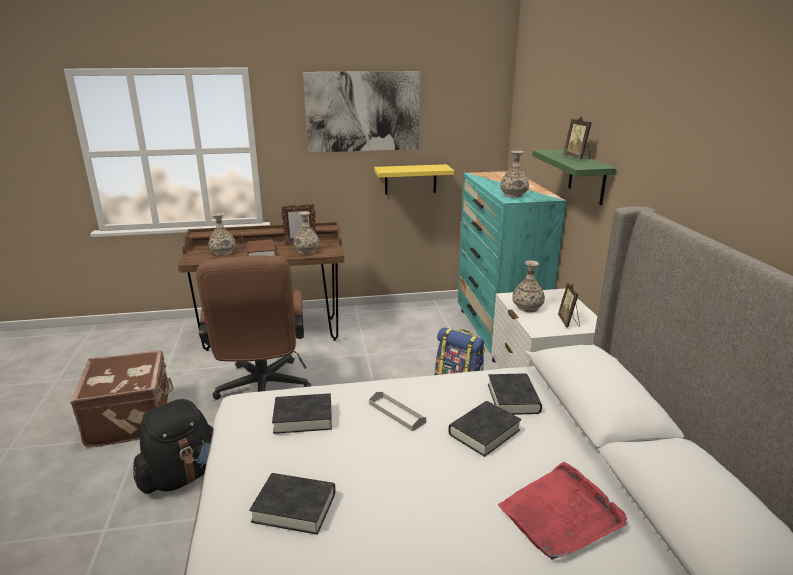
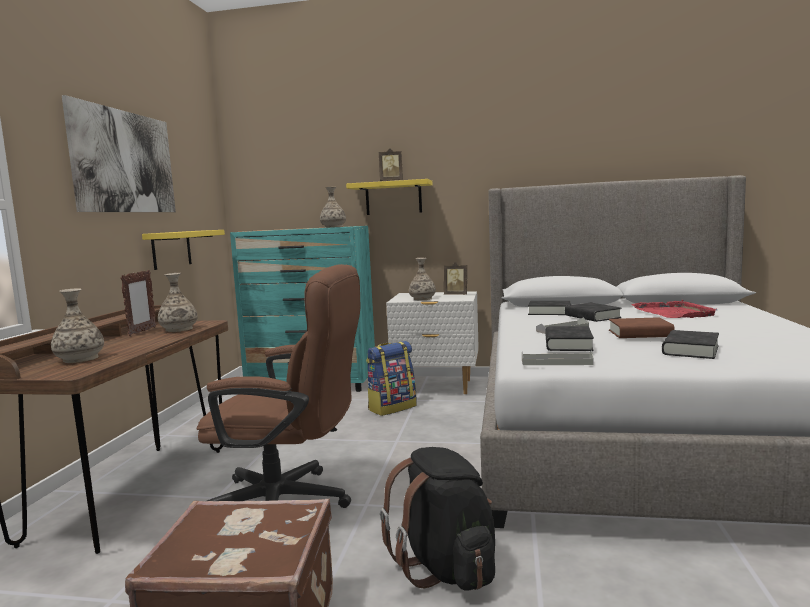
camera: 70 degrees left, 15 degrees down
(244, 416) = (556, 362): none -> grey tray
(261, 253) = (135, 344): brown book -> brown book (640, 334)
(587, 177) = (393, 198): green shelf -> yellow shelf

